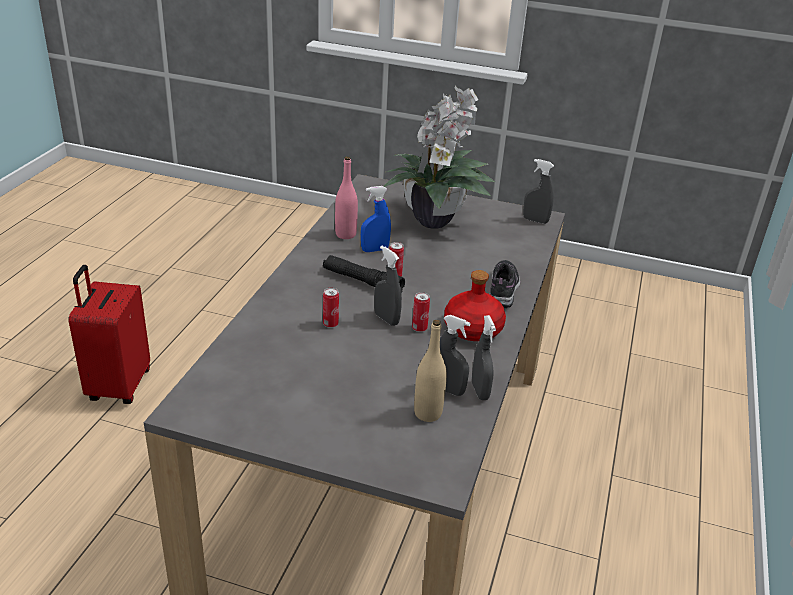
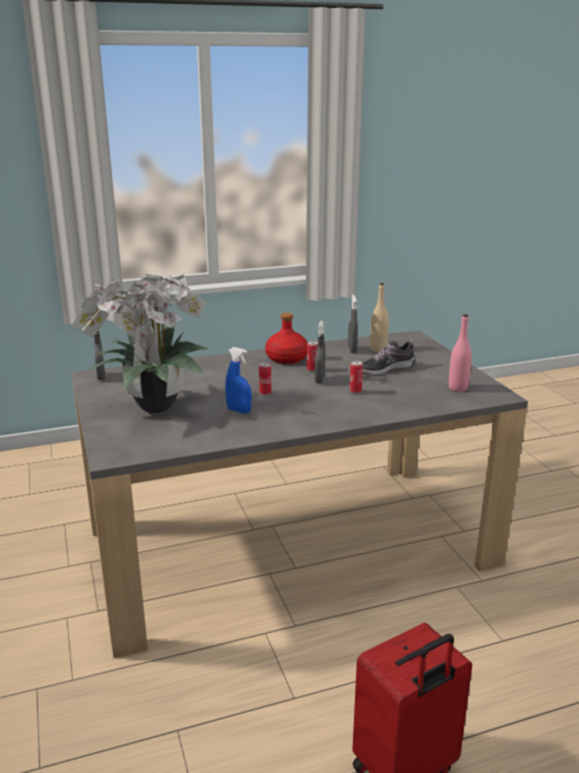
camera: 125 degrees left, 10 degrees down
(345, 234) = (232, 429): pink bottle -> pink bottle (458, 388)
(362, 282) = (291, 399): black flashlight -> none
(480, 391) = (339, 344): grey spray bottle -> none
(503, 290) = (227, 362): shoe -> shoe (386, 369)

